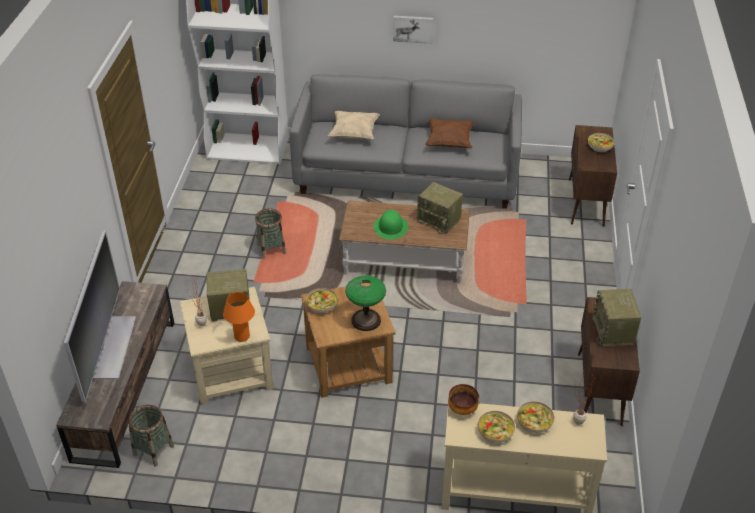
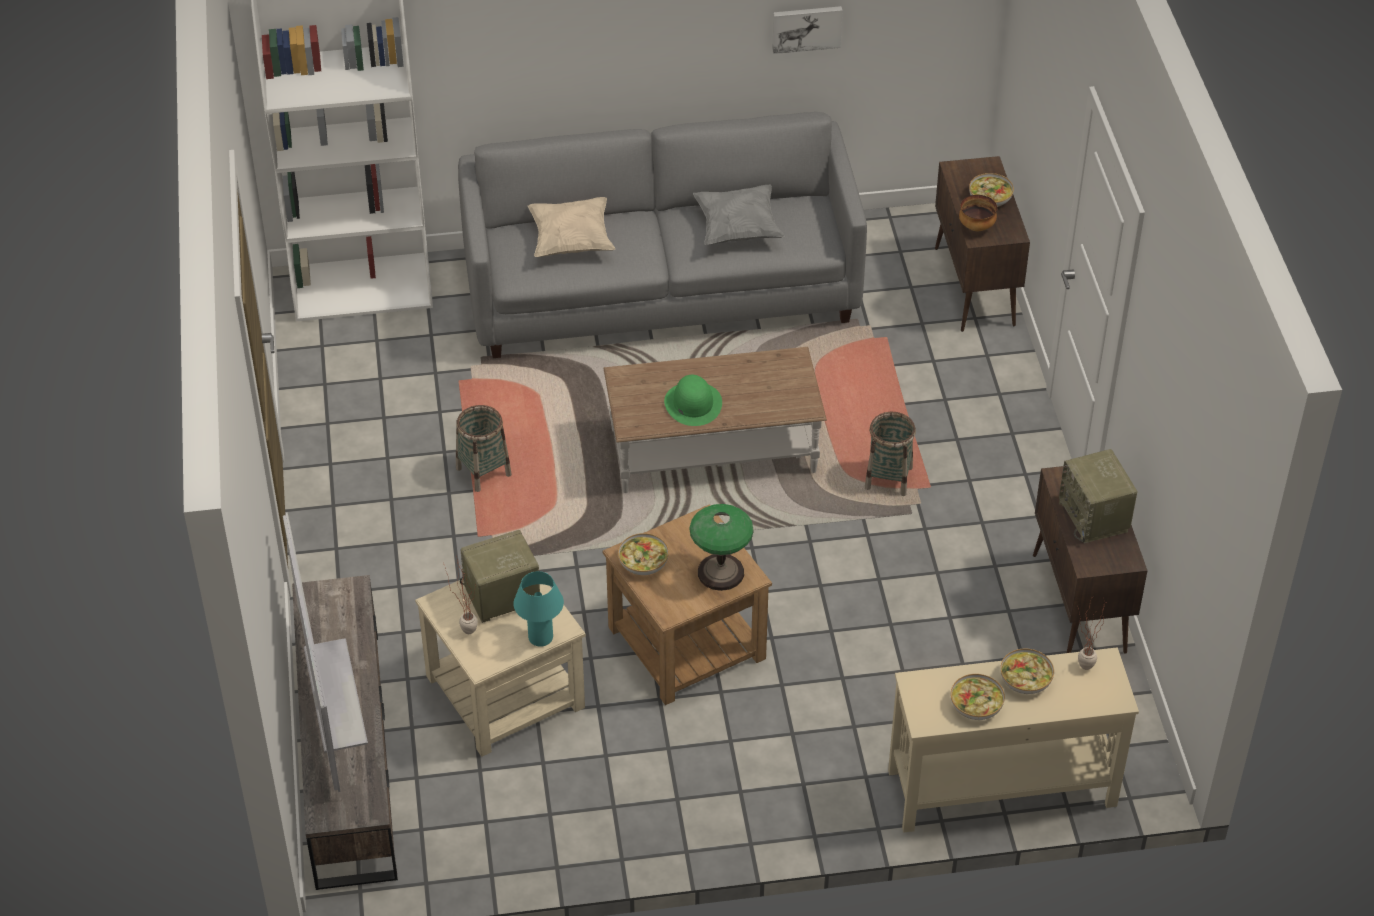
camera: 15 degrees left, 5 degrees up
(153, 450) = (439, 842): basket -> basket (888, 478)
(242, 336) = (540, 638): orange table lamp -> turquoise table lamp
(413, 28) = (644, 43): picture -> picture (806, 28)
(439, 221) = (767, 377): radio -> none
(449, 142) = (738, 229): brown pillow -> grey pillow
(462, 409) = (919, 681): bowl -> bowl (976, 226)

